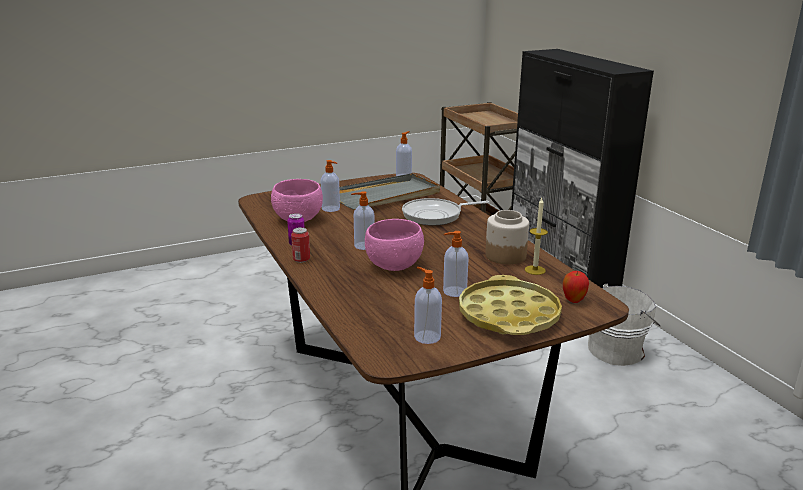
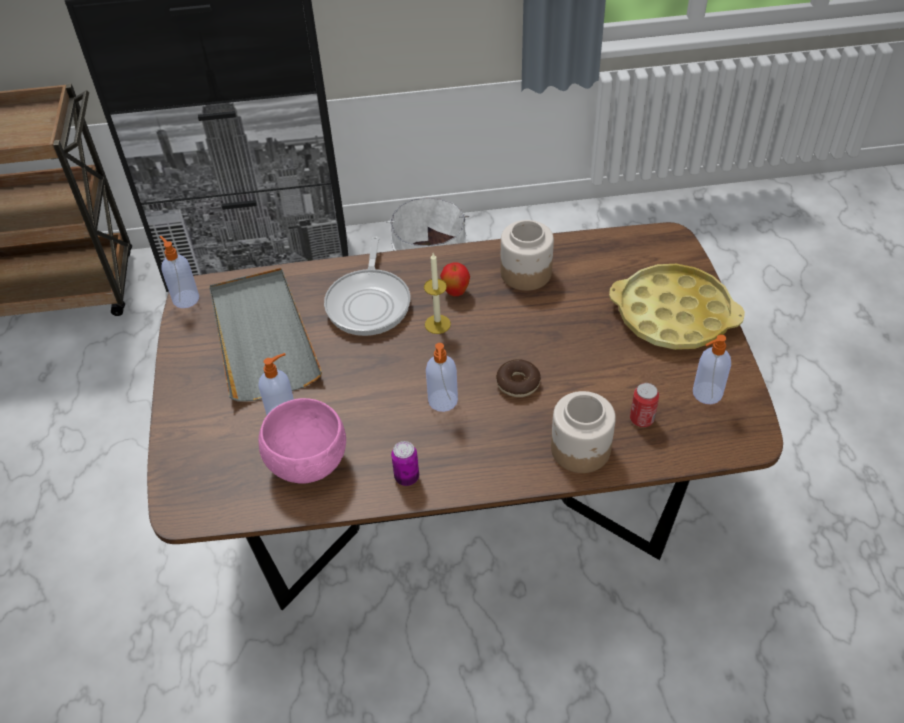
camera: 70 degrees left, 25 degrees up
(301, 259) = (463, 479): can -> can (642, 419)
(342, 293) = (581, 449): none -> jar
(393, 266) = (518, 383): pink bowl -> donut
(454, 292) = (607, 344): soap dispenser -> none
(535, 270) = (572, 260): candle -> candle (437, 324)
(573, 300) = (653, 255): apple -> apple (455, 292)

